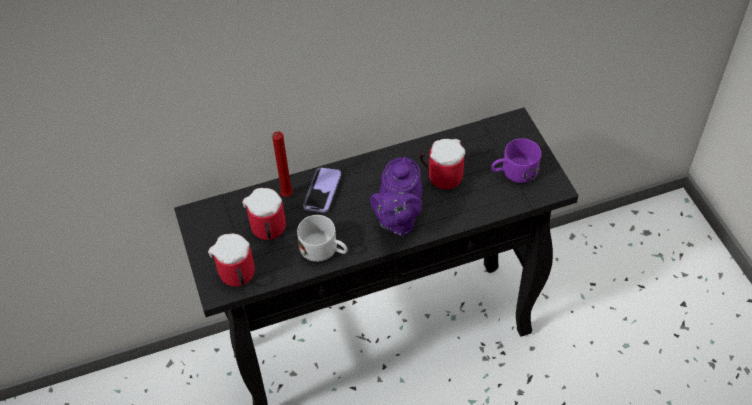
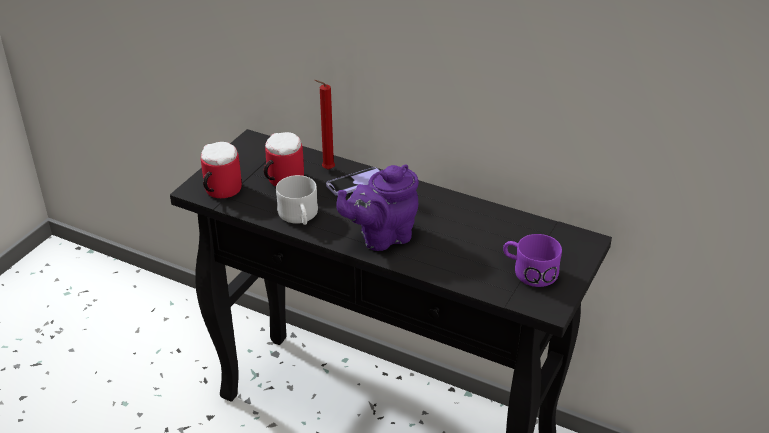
camera: 45 degrees right, 15 degrees down
(441, 175) = (463, 233): mug -> none

